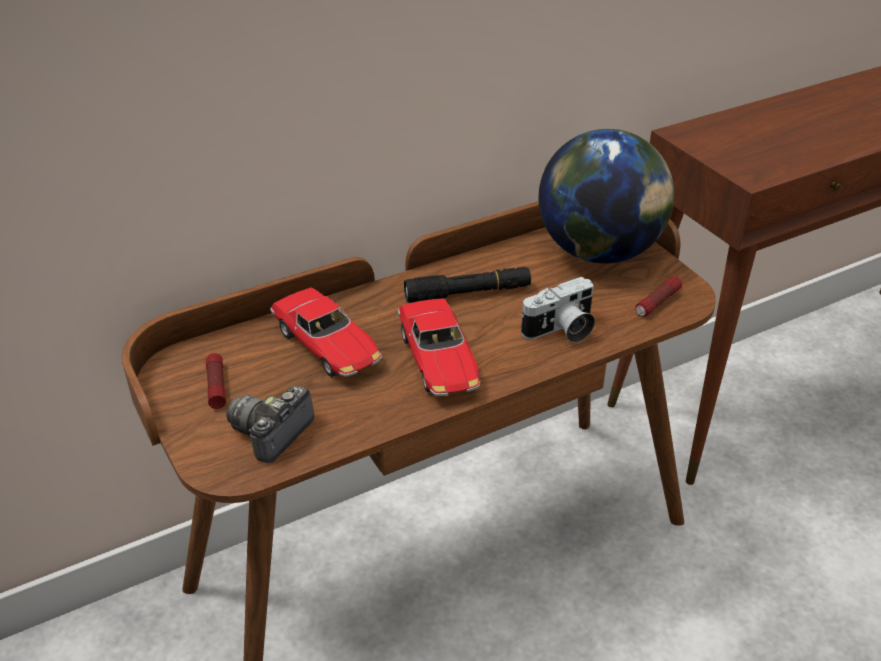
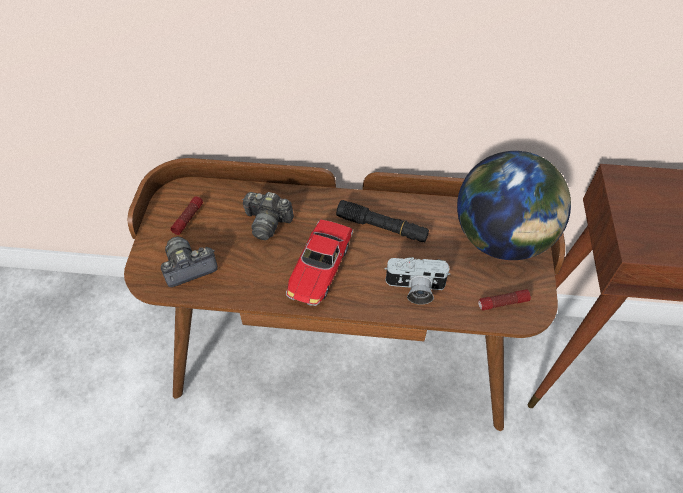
camera: 35 degrees right, 15 degrees up
(327, 346) = (267, 222): toy car -> camera

